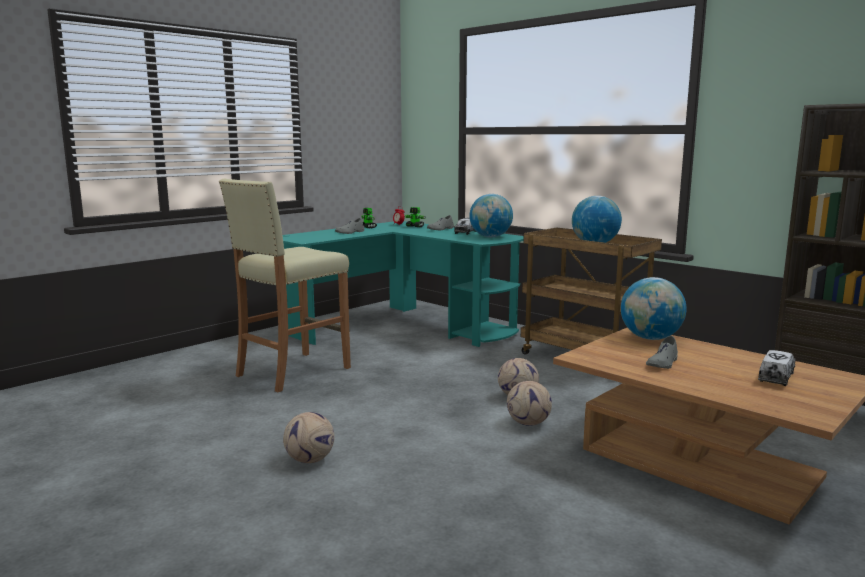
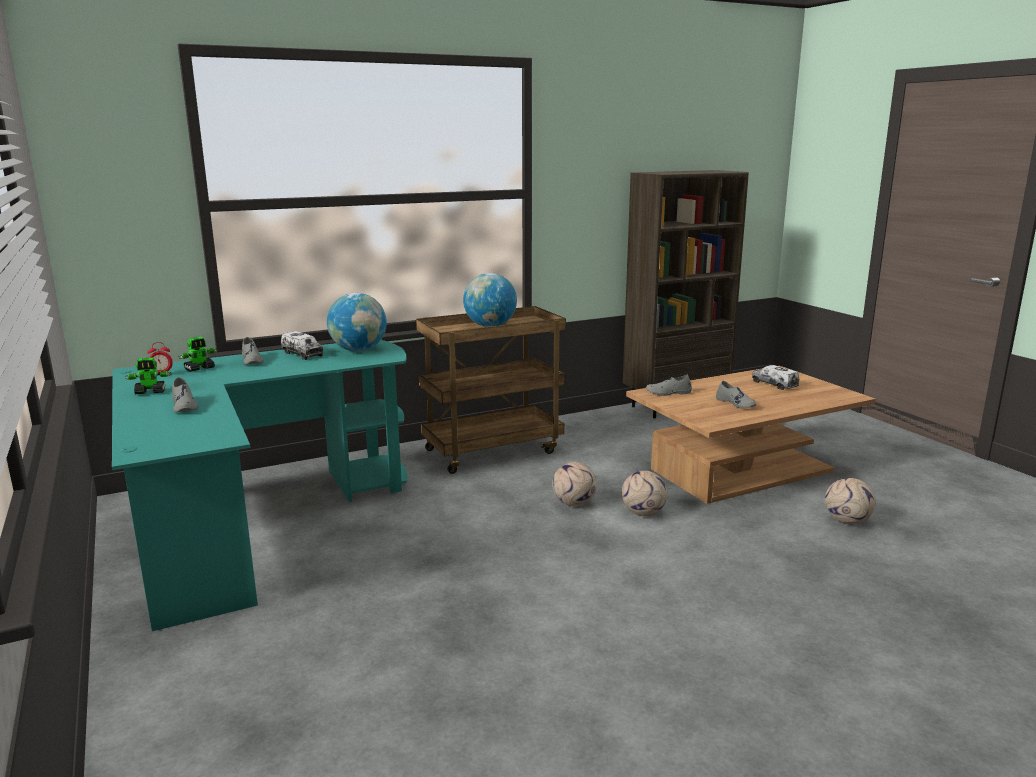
camera: 70 degrees left, 5 degrees up
(292, 372) = (373, 638): beige stool -> none
(310, 460) = (694, 653): football -> football (847, 521)
(650, 338) = (668, 393): globe -> grey shoe

